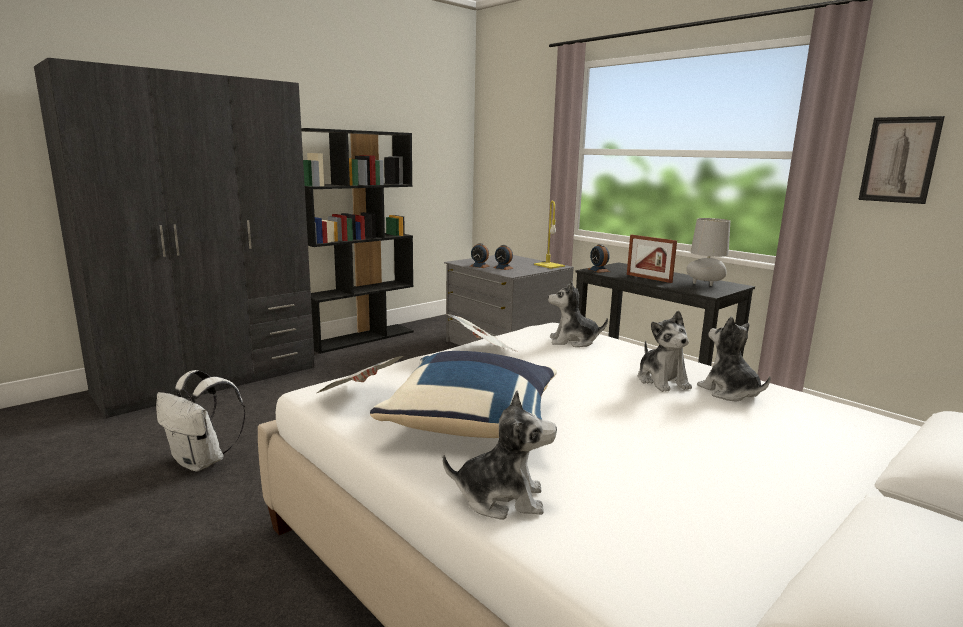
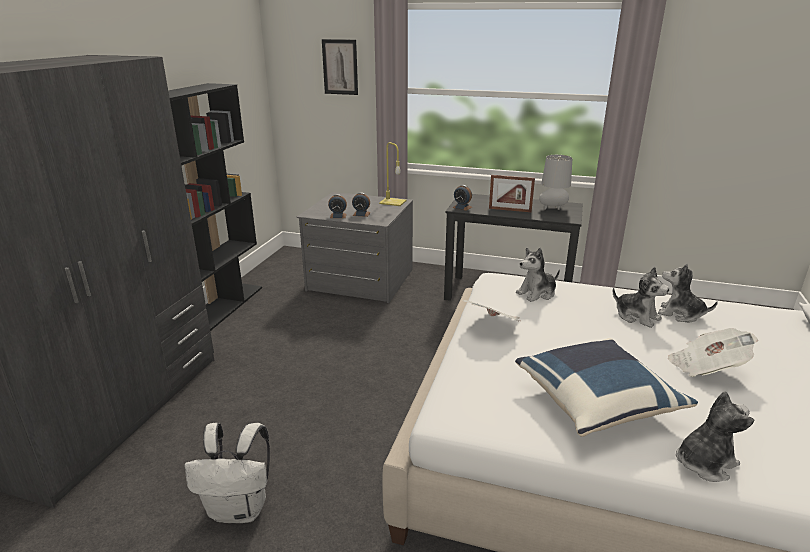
camera: 30 degrees left, 10 degrees up
(359, 396) = (487, 410): newspaper -> newspaper (706, 367)
(899, 160) = (679, 103): picture -> picture (340, 67)

